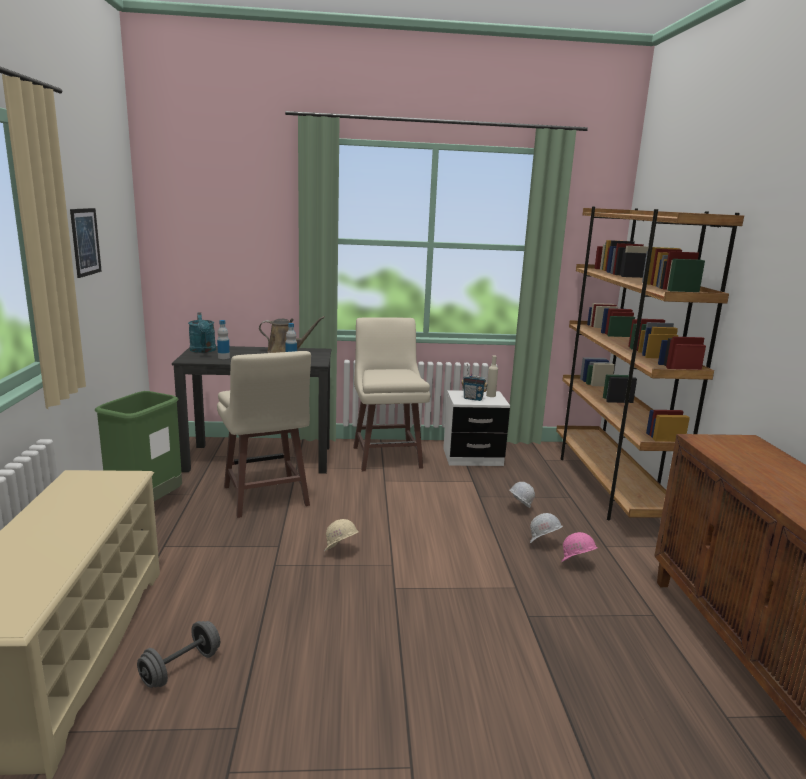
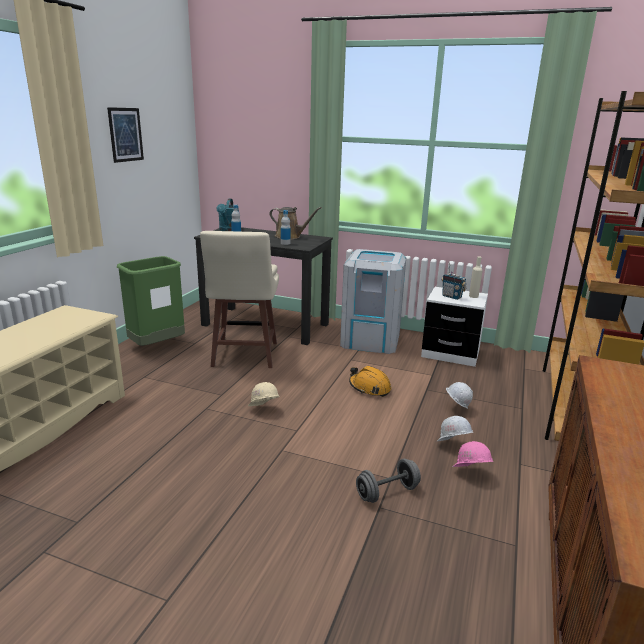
camera: 25 degrees right, 5 degrees up
(181, 668) = (80, 467): grey dumbbell -> grey dumbbell (387, 492)
(387, 456) = (370, 340): beige stool -> grey trash can
(426, 506) = (369, 388): none -> orange hard hat

